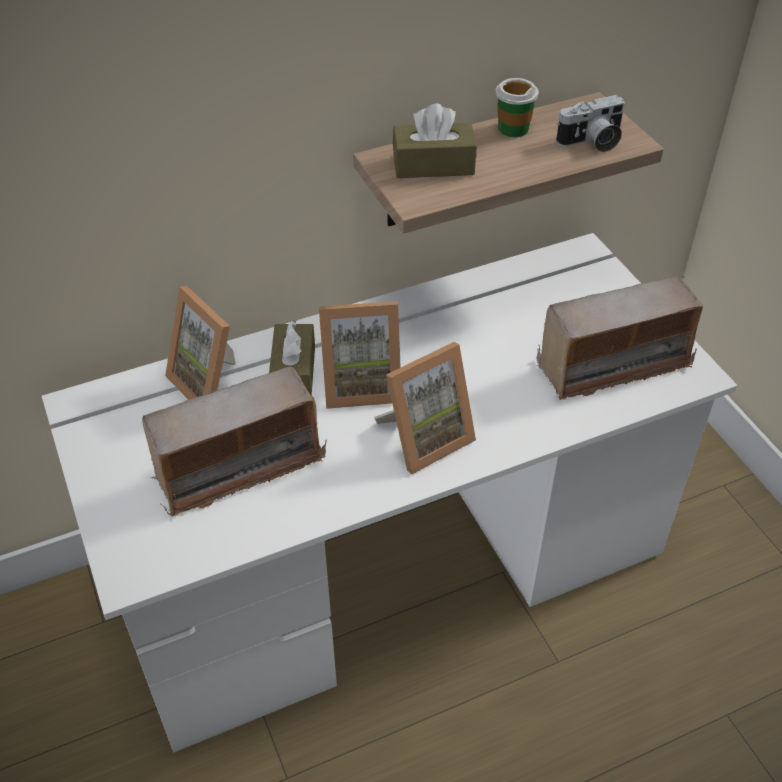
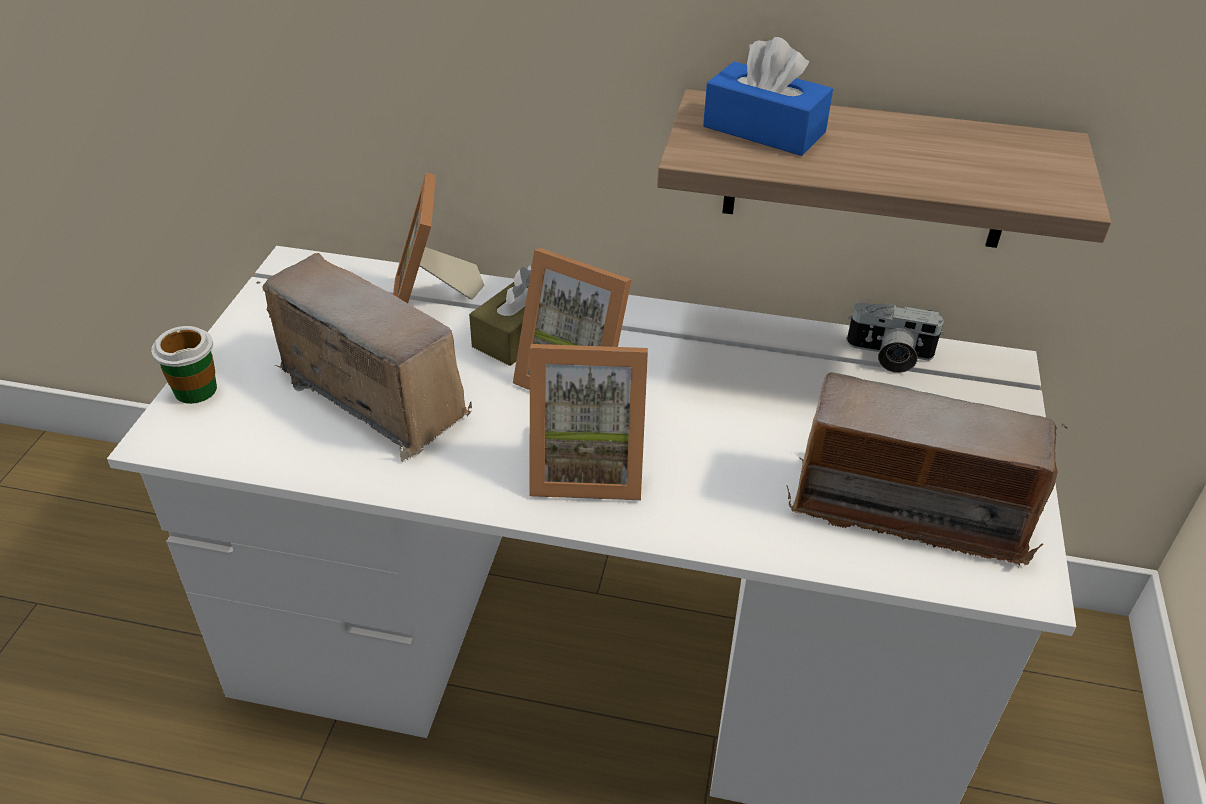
camera: 35 degrees right, 5 degrees down
(239, 466) = (369, 394): radio -> radio turned 150 degrees counterclockwise
(433, 165) = (764, 130): brown tissue box -> blue tissue box
(513, 129) = (913, 130): cup -> cup (195, 389)
(591, 142) = (1007, 178): camera -> camera (888, 356)

